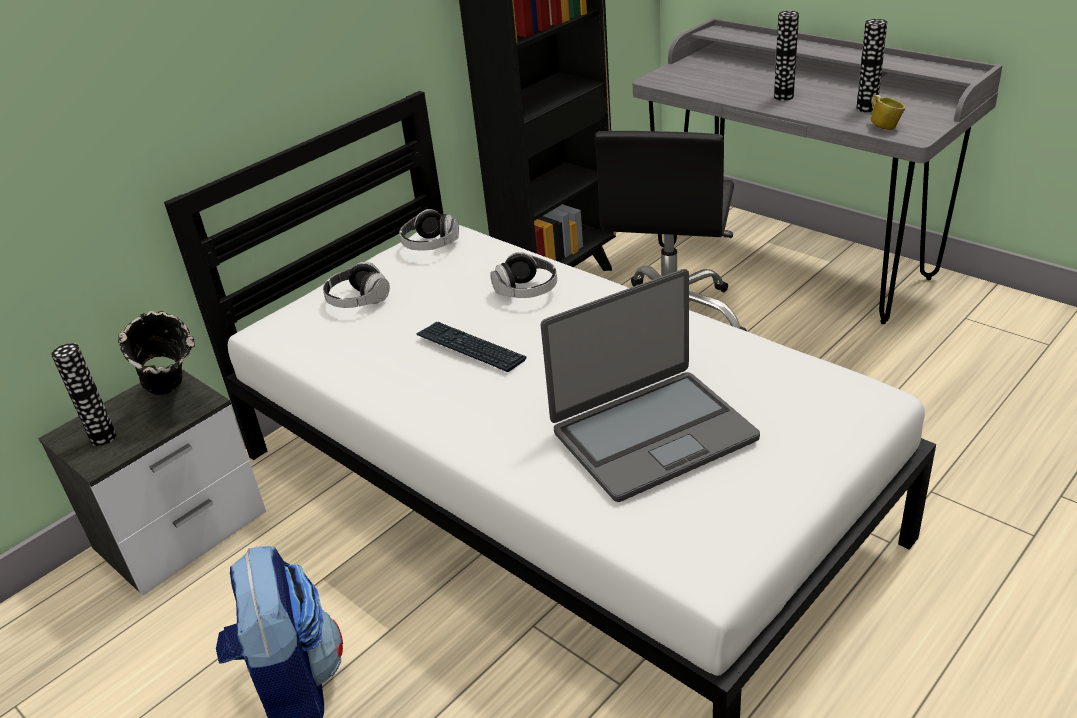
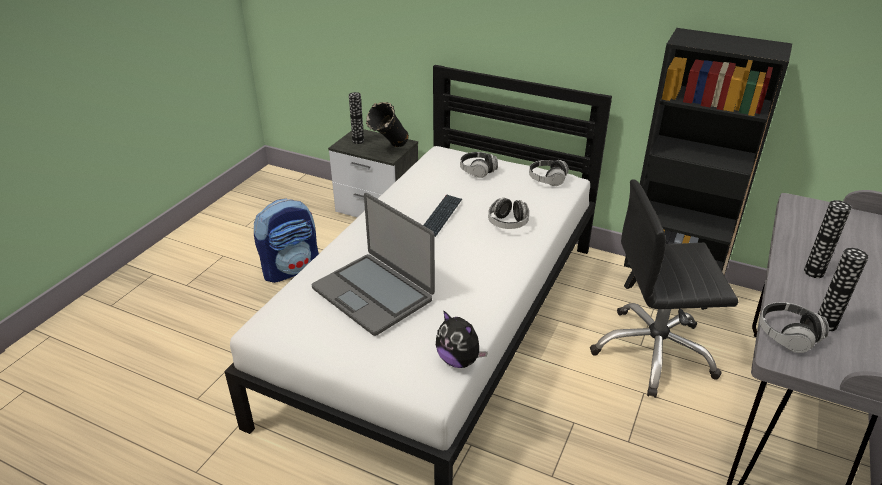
camera: 70 degrees right, 0 degrees up
(819, 370) = (459, 360): none -> plush toy
(883, 126) = (787, 336): mug -> headphones

